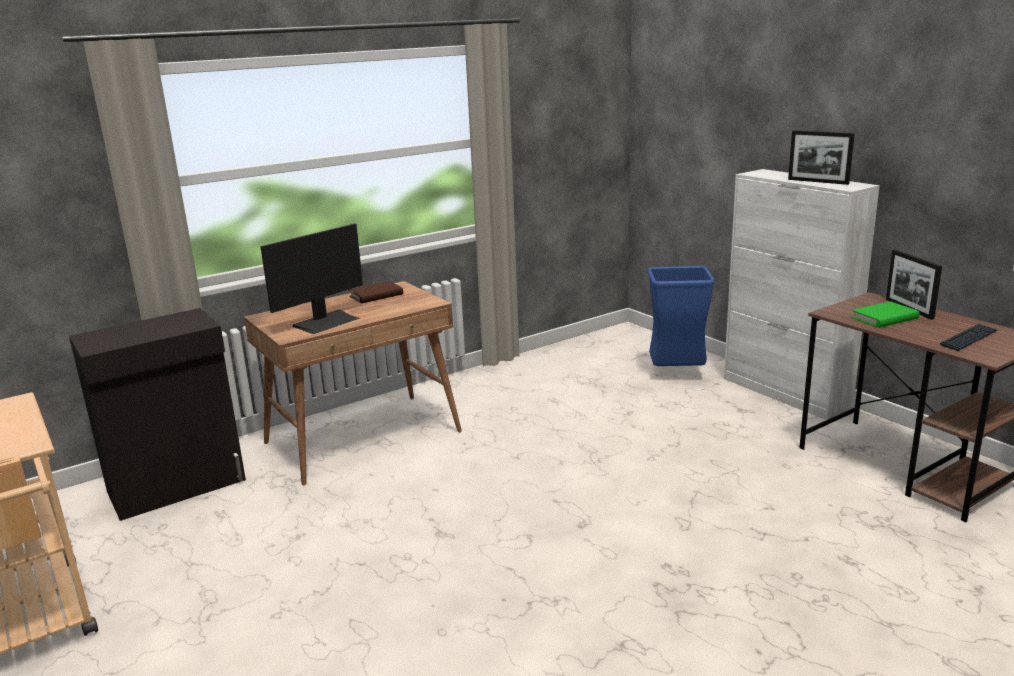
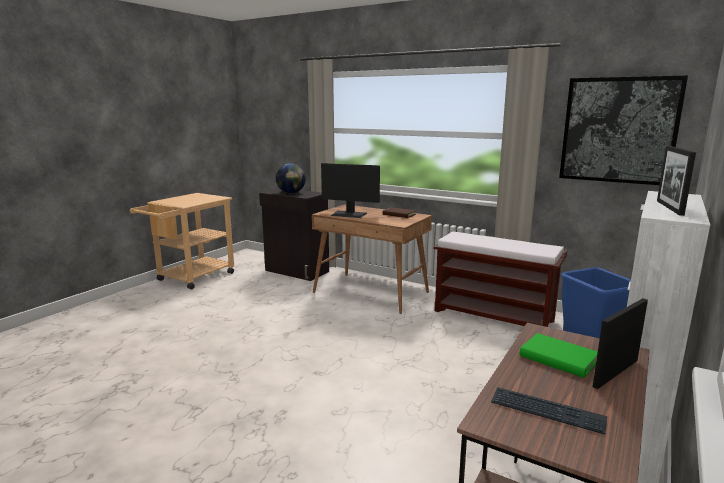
camera: 65 degrees right, 5 degrees down
(145, 332) = (291, 193): none -> globe
(521, 379) = (494, 315): none -> brown bench
(569, 119) = (618, 130): none -> picture

